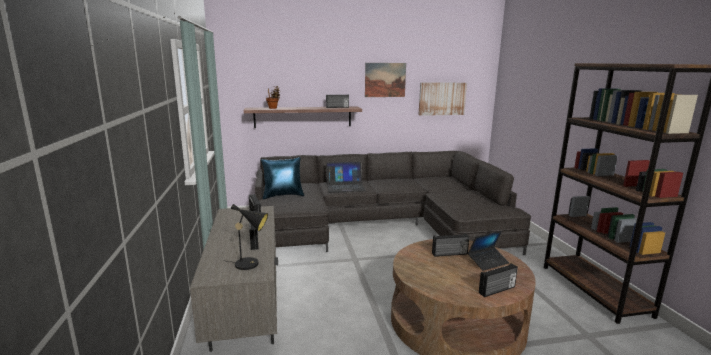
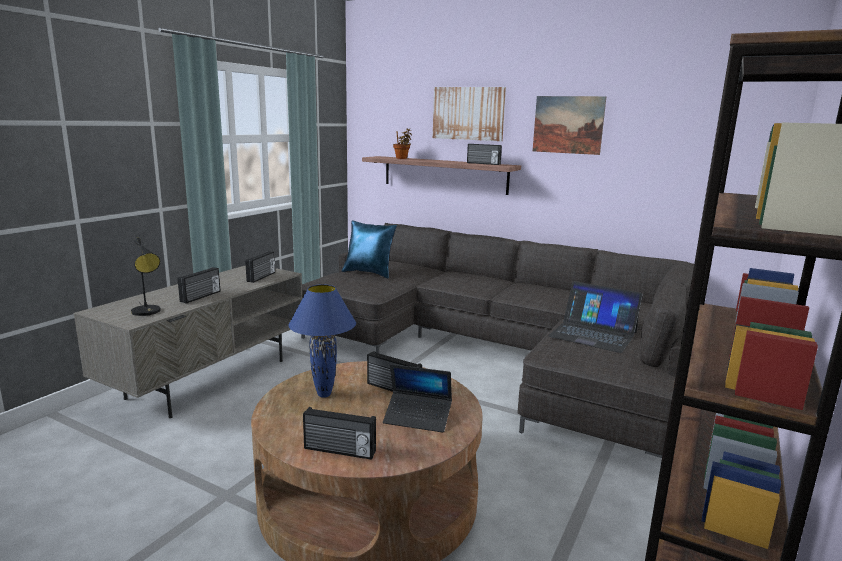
camera: 40 degrees right, 0 degrees up
(345, 186) = (462, 281): laptop -> laptop (593, 334)
(430, 270) = (324, 394): none -> blue table lamp
(442, 98) = (673, 162): picture -> picture (468, 113)

